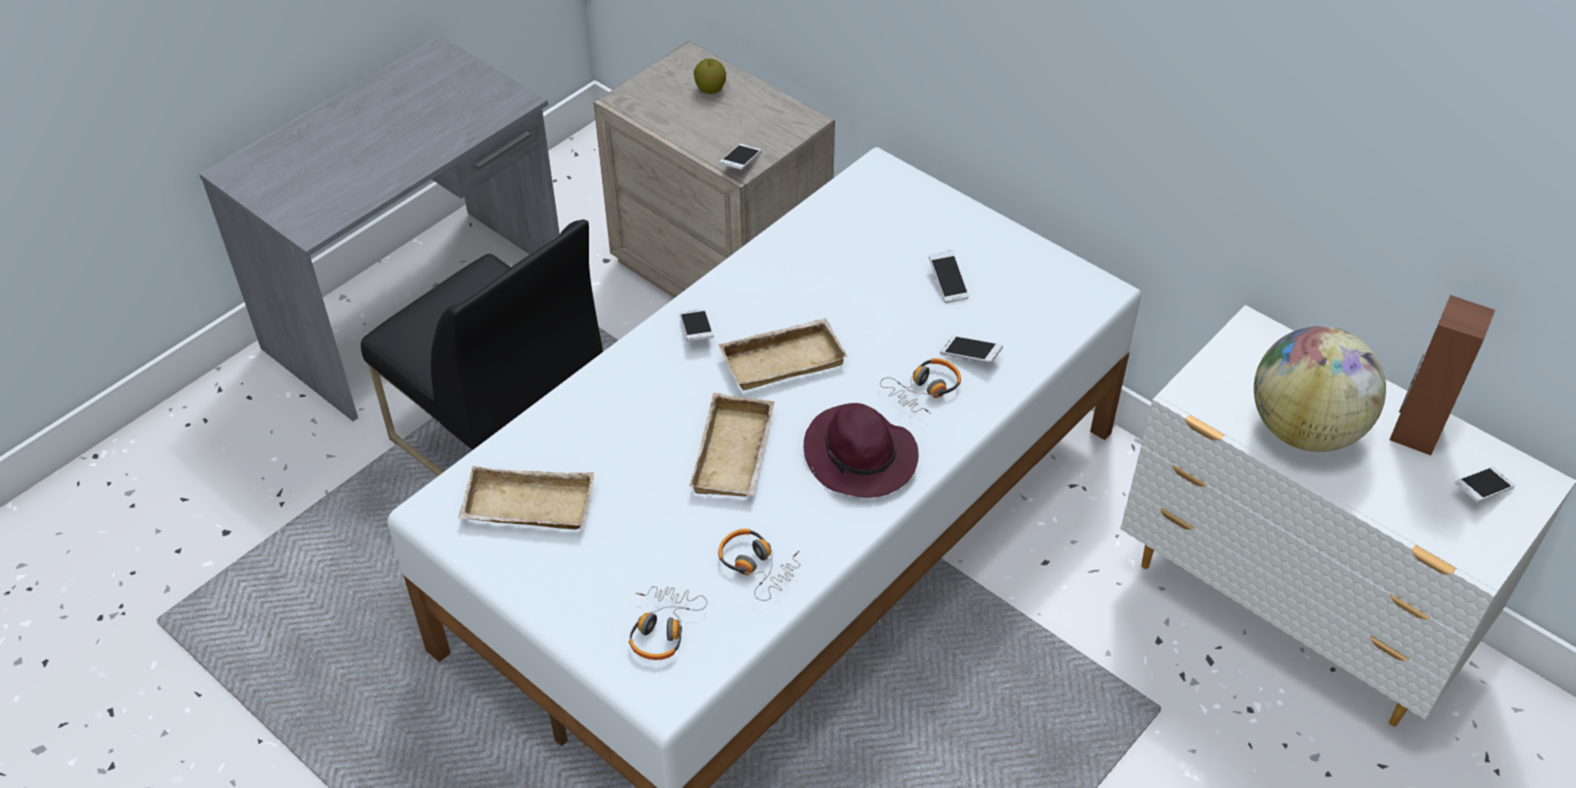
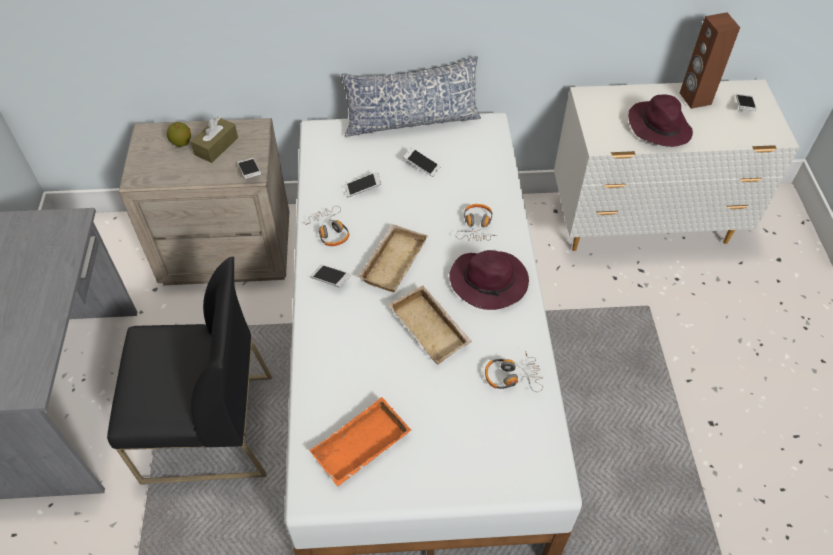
camera: 45 degrees left, 5 degrees up
(526, 508) = (361, 448): beige tray -> orange tray
(662, 628) = (509, 448): headphones -> headphones (330, 231)
(740, 114) = (216, 146): none -> brown tissue box
(970, 355) = (475, 194): phone -> phone (362, 188)
(1002, 225) = (411, 121): none -> pillow
(1304, 429) = (658, 126): globe -> purple hat

